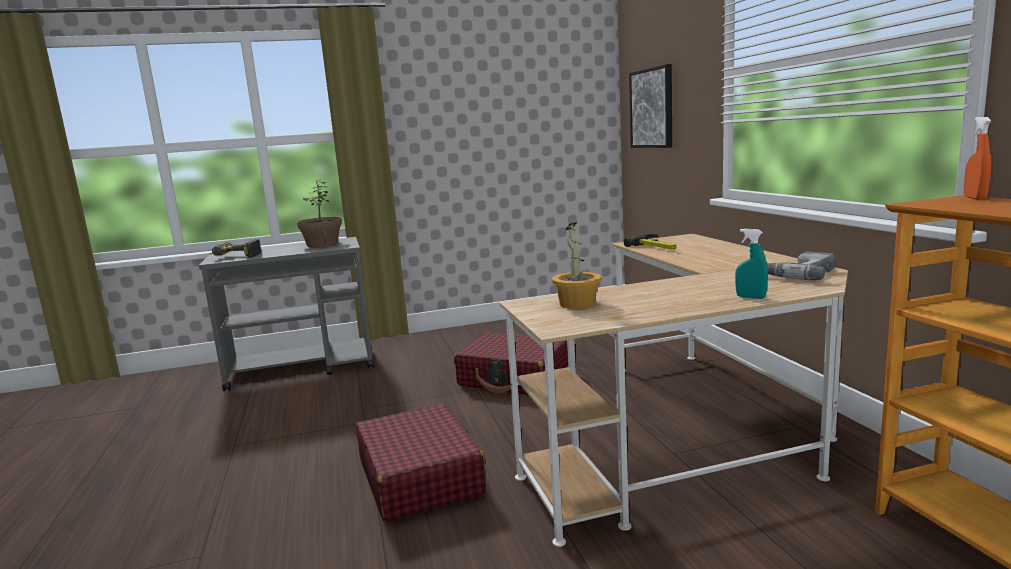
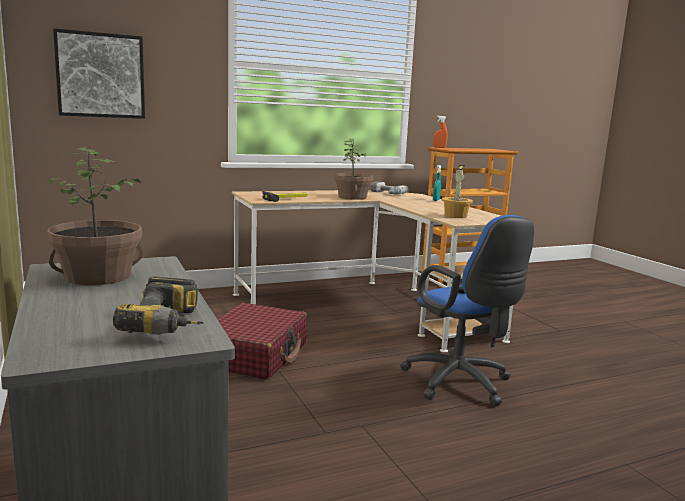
camera: 100 degrees left, 0 degrees up
(420, 478) = (461, 384): red suitcase -> blue office chair
(713, 264) = (353, 197): none -> potted plant

